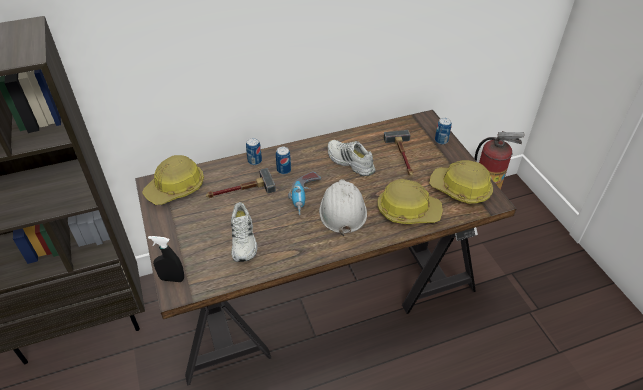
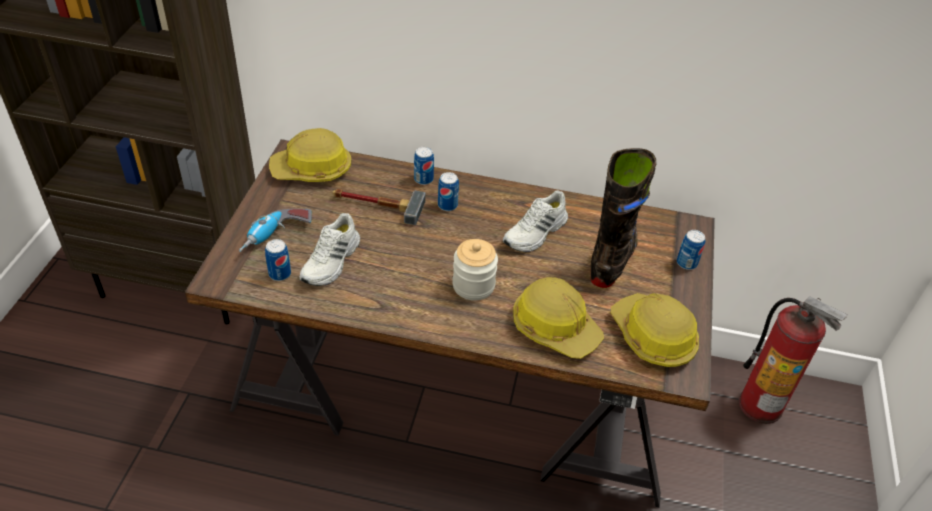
camera: 30 degrees right, 0 degrees up
(172, 279) = (224, 264): black spray bottle -> none
(216, 265) = (280, 274): none -> can
(305, 198) = (443, 249): power drill -> power drill (276, 237)
(342, 210) = (473, 285): white hard hat -> jar
(349, 162) = (536, 233): white shoe -> white shoe turned 120 degrees counterclockwise
(402, 156) = (612, 259): hammer -> black boot

